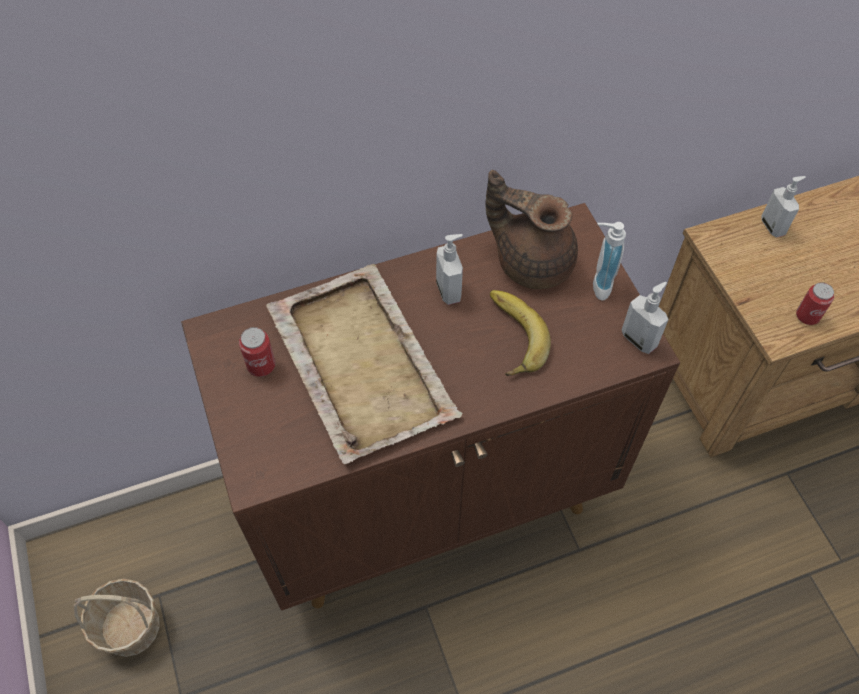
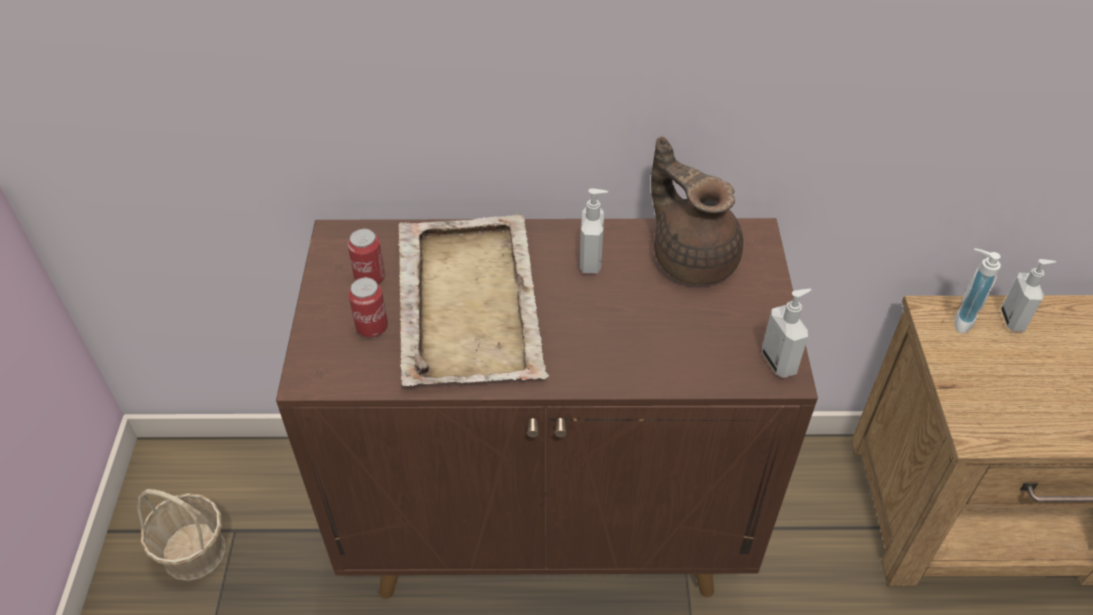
camera: 20 degrees right, 10 degrees down
(509, 336) = (635, 320): banana -> none
(597, 284) = (755, 297): soap dispenser -> soap dispenser (959, 318)
(807, 316) = (1020, 423): can -> can (372, 327)

